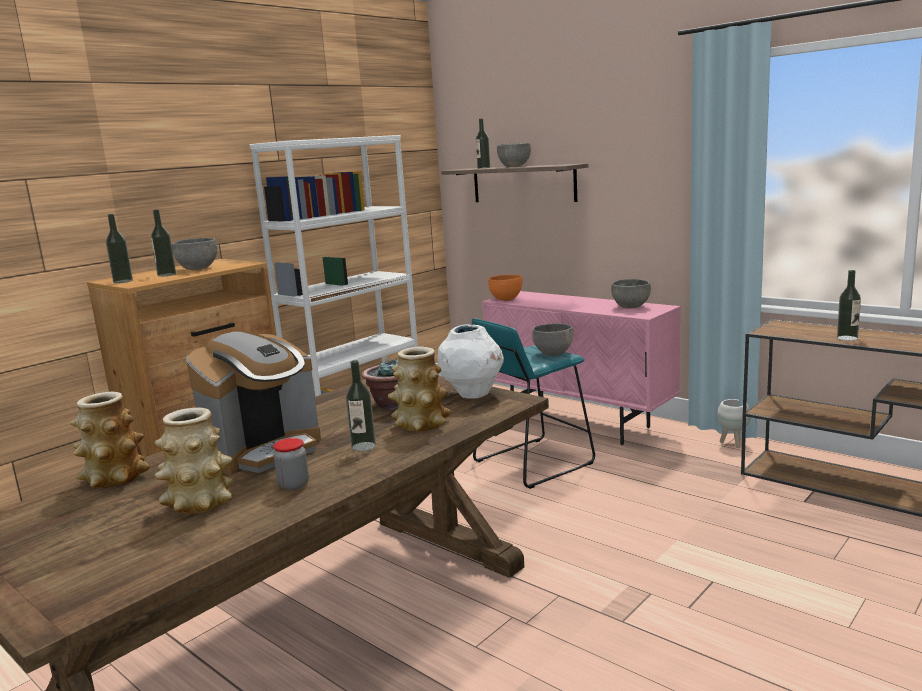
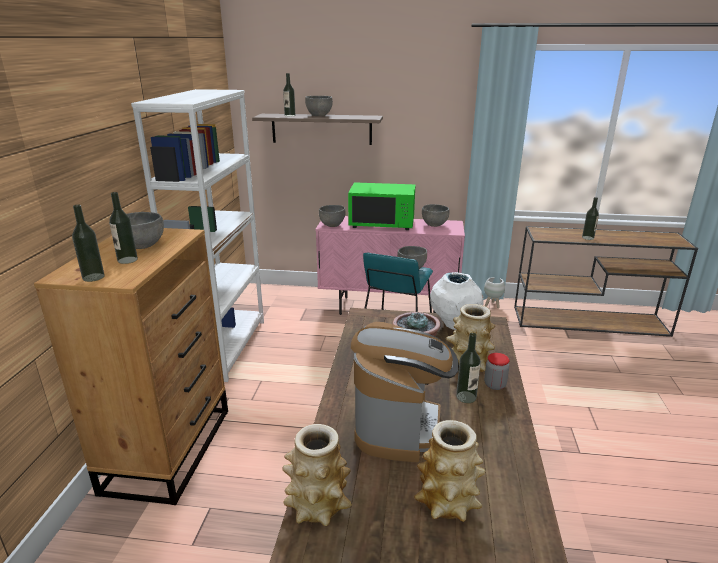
camera: 35 degrees left, 10 degrees up
(294, 485) = (484, 453): jar -> jar (495, 385)
(506, 299) = (332, 225): orange bowl -> grey bowl
(567, 301) = (382, 223): none -> green microwave

